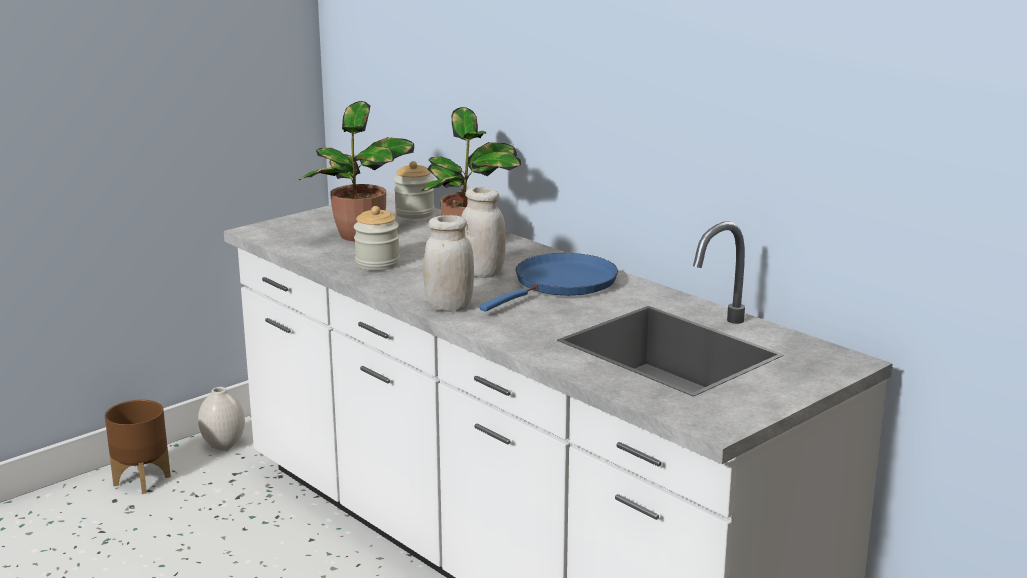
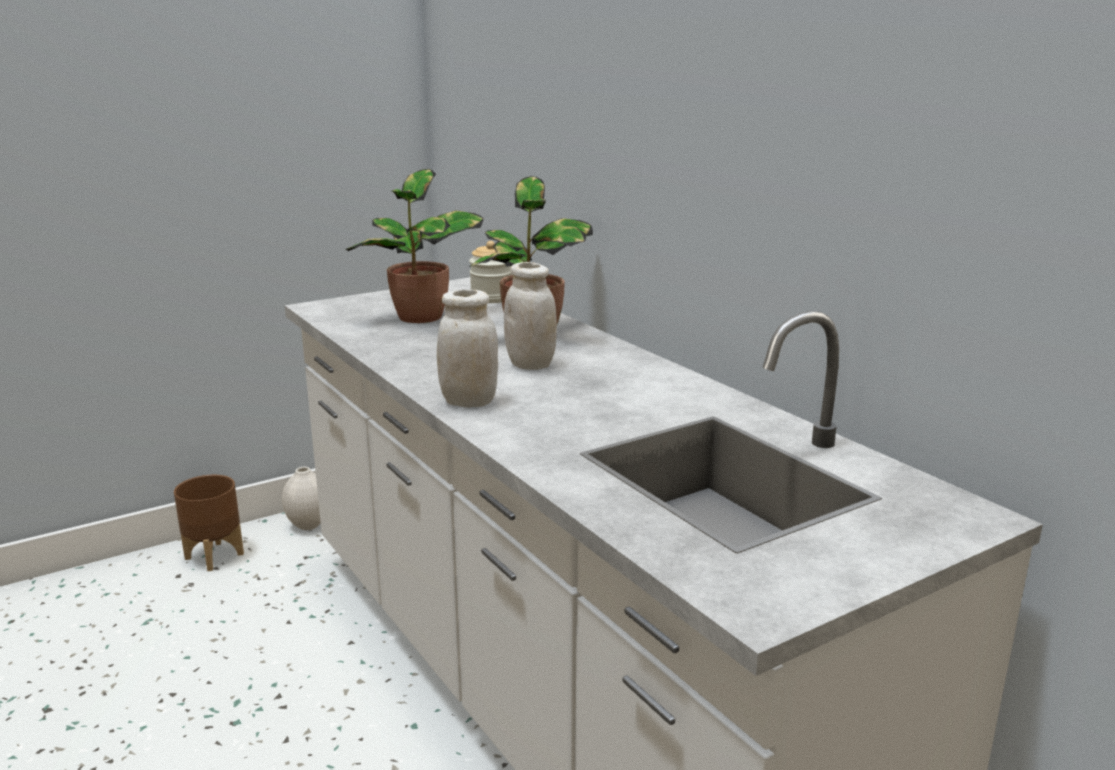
camera: 10 degrees right, 0 degrees up
(377, 264) = (419, 347): jar -> none
(561, 284) = (616, 382): blue frying pan -> none

